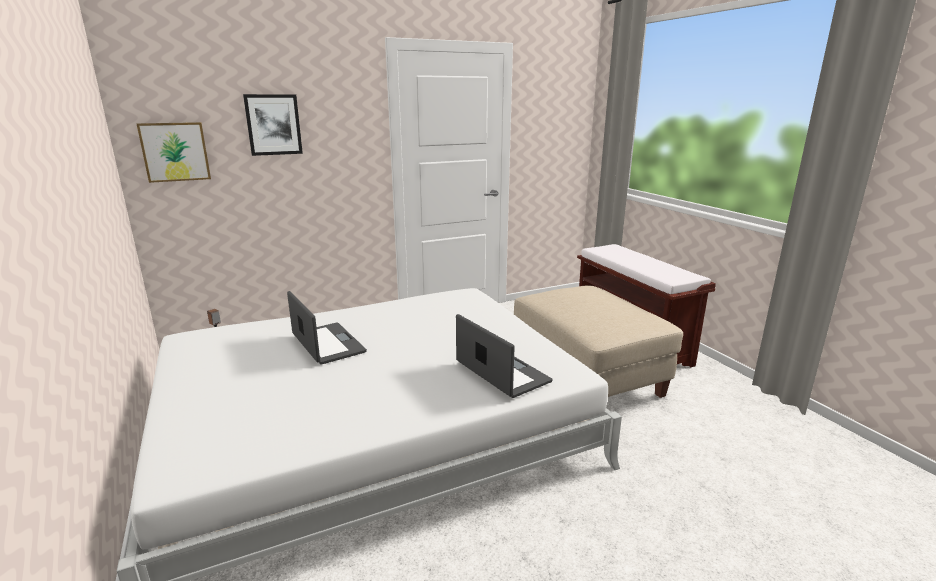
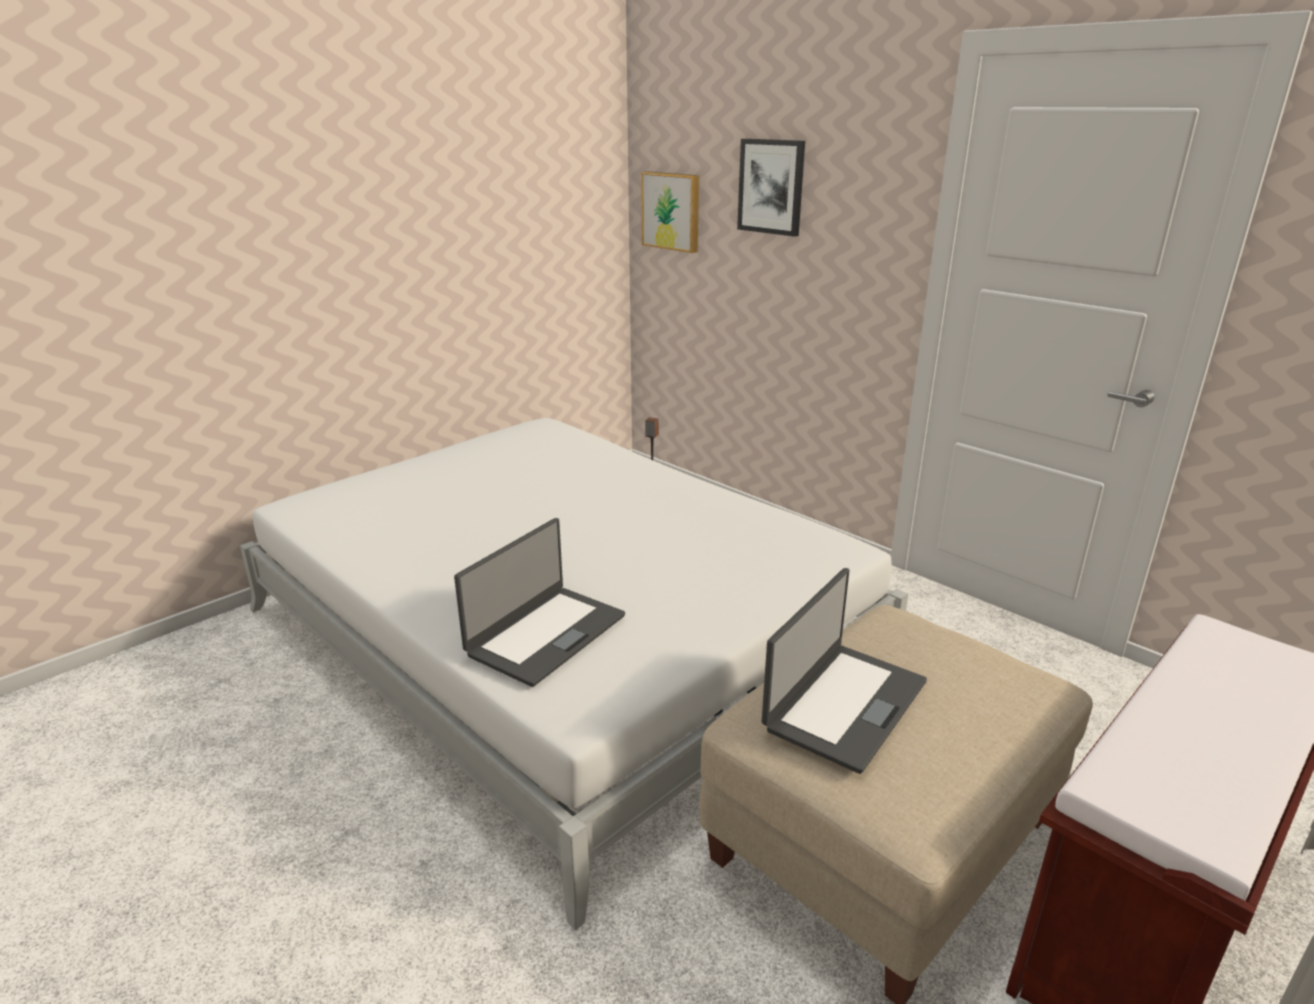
camera: 70 degrees right, 5 degrees up
(327, 344) = (566, 493): laptop -> laptop (843, 704)

